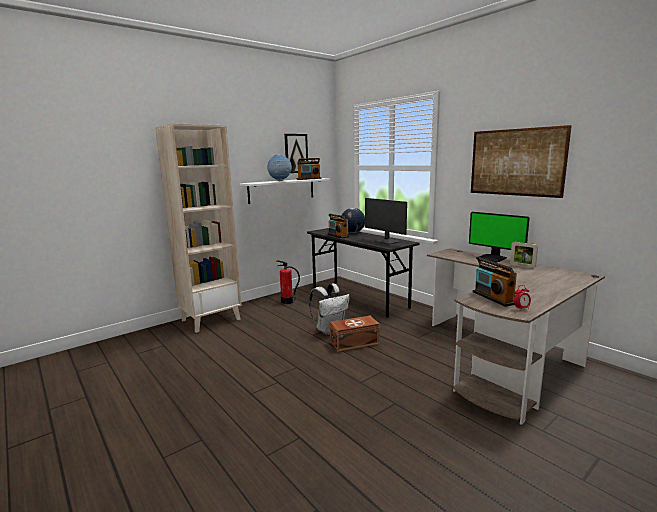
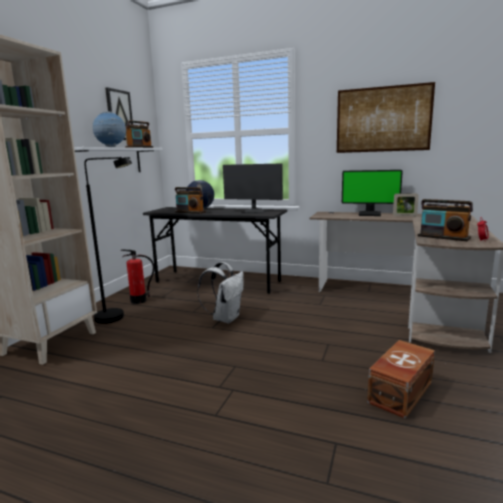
camera: 30 degrees left, 0 degrees up
(262, 311) = (117, 317): none -> black floor lamp
(353, 343) = (266, 324): brown storage box -> brown storage box (399, 392)

